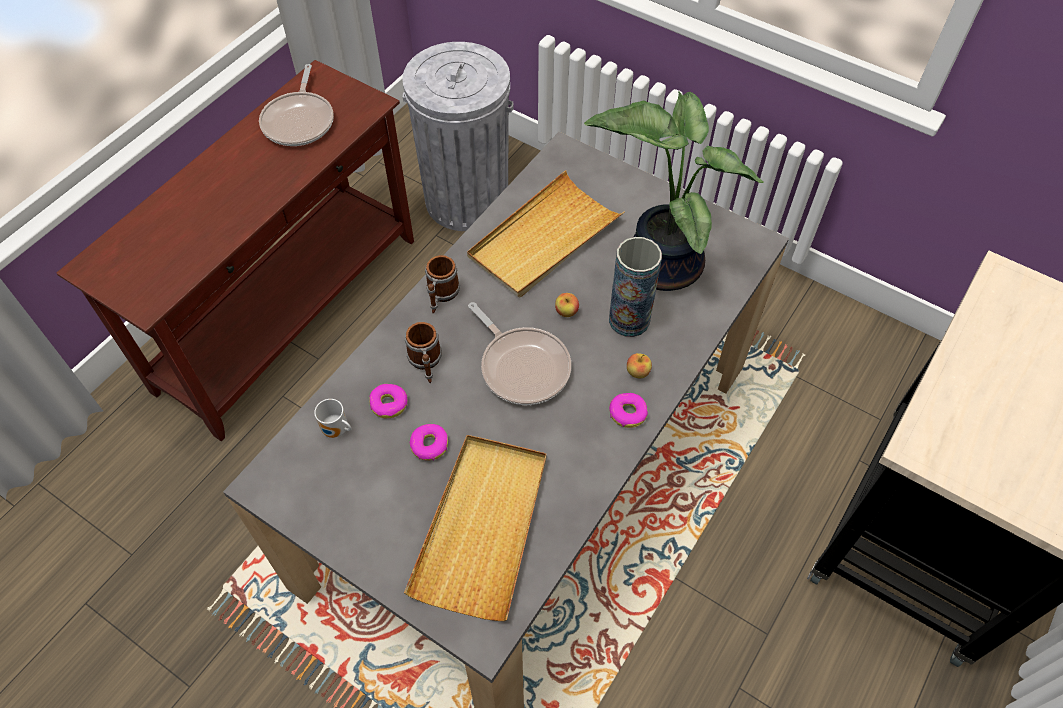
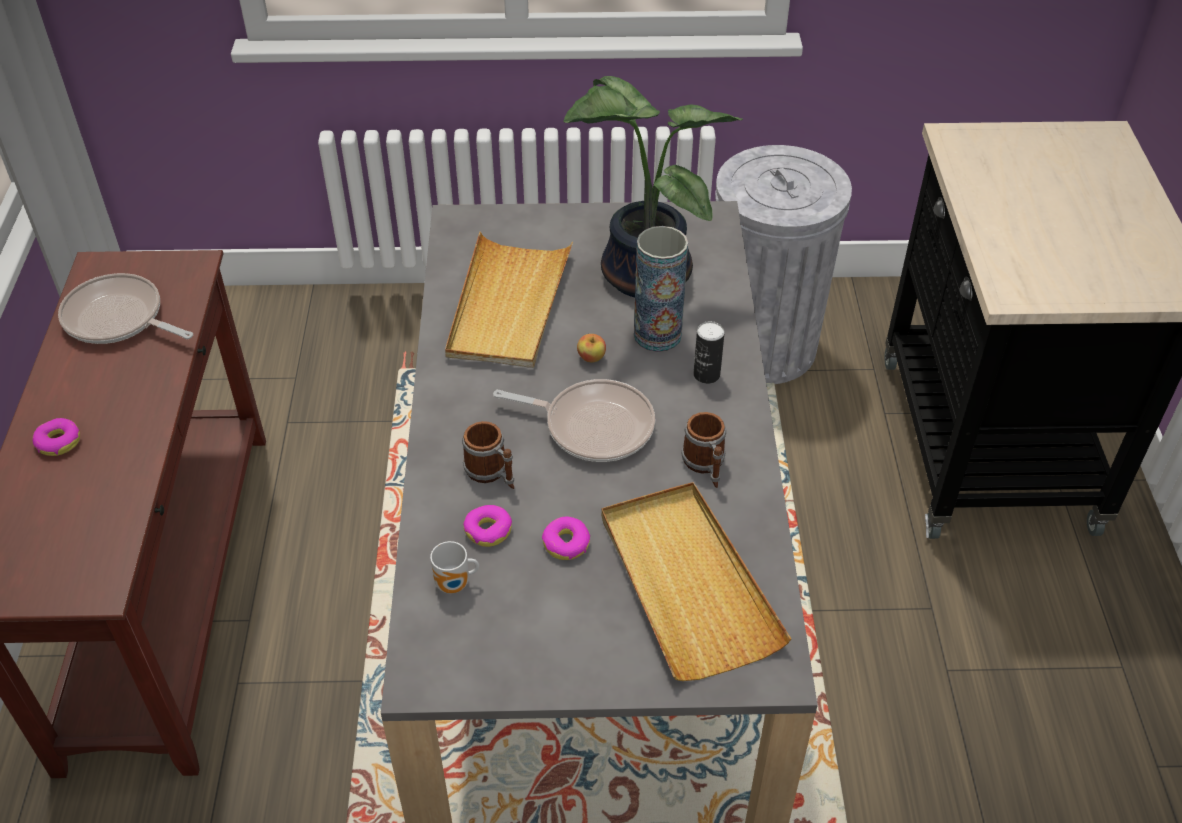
camera: 35 degrees left, 10 degrees down
(299, 121) = (118, 319): frying pan -> frying pan turned 150 degrees clockwise
(441, 295) = (449, 406): mug -> mug (705, 466)
(466, 199) = (294, 370): grey trash can -> grey trash can (762, 346)
(627, 413) = (729, 413): donut -> donut (58, 442)
(637, 372) = (706, 375): apple -> can

